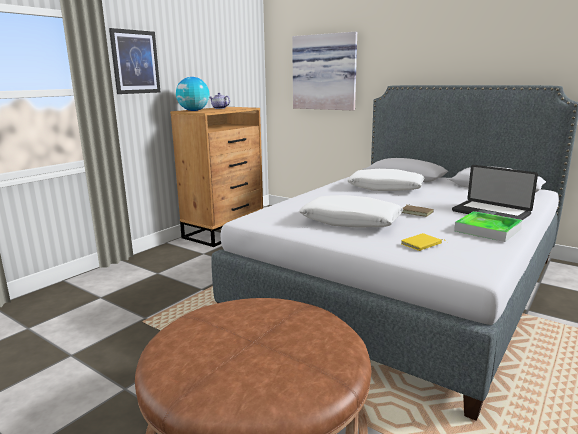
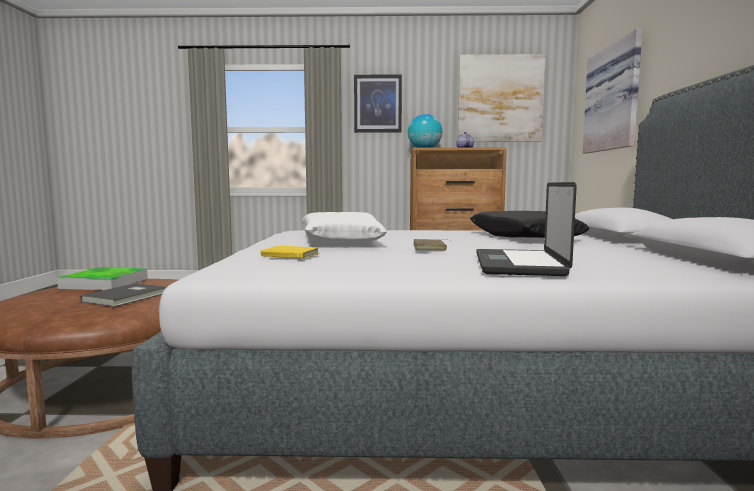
camera: 55 degrees right, 10 degrees down
(225, 60) = (500, 99): none -> picture
(297, 331) = (128, 297): none -> grey book
(385, 188) = (523, 237): white pillow -> black pillow
(487, 230) = (412, 267): tray -> tray (105, 283)

